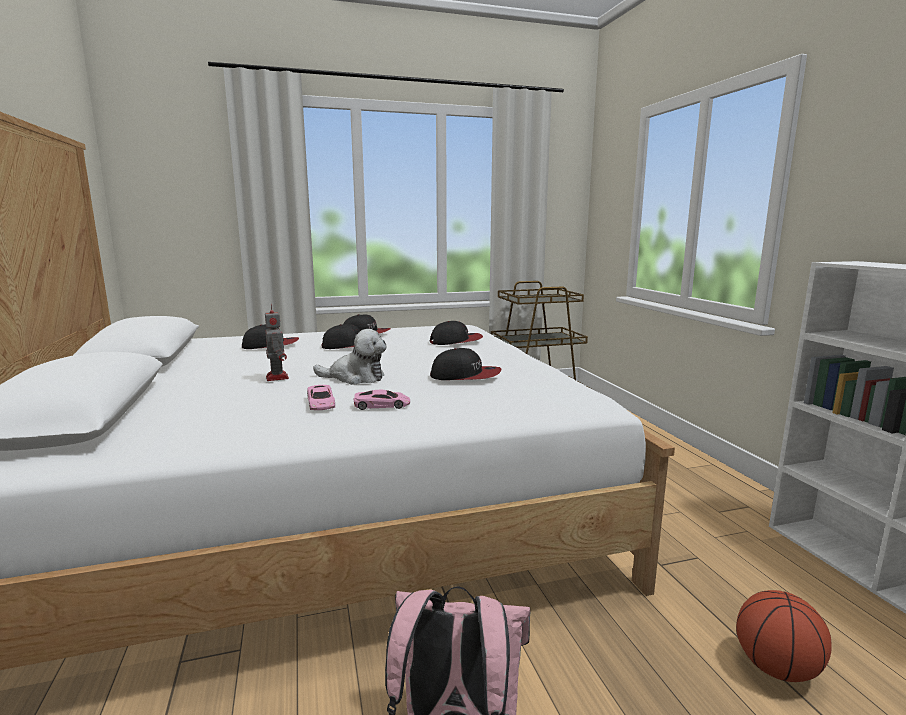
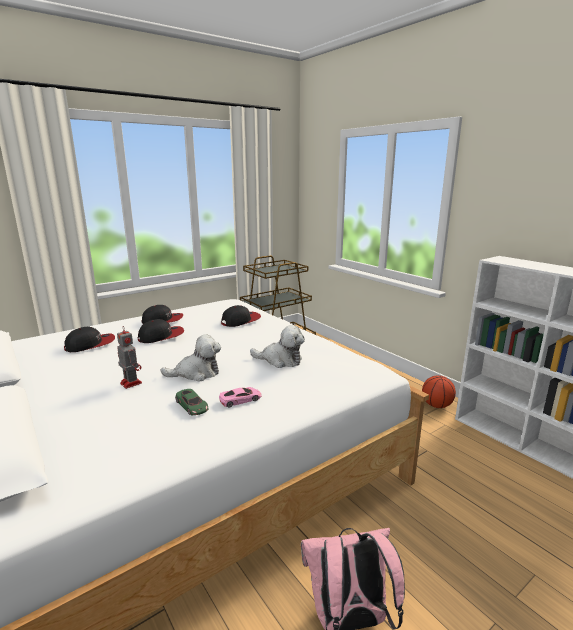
camera: 20 degrees left, 5 degrees up
(321, 403) = (192, 405): pink toy car -> green toy car
(466, 376) = (280, 360): cap -> plush toy
(775, 668) = (493, 513): basketball -> basketball (436, 405)

